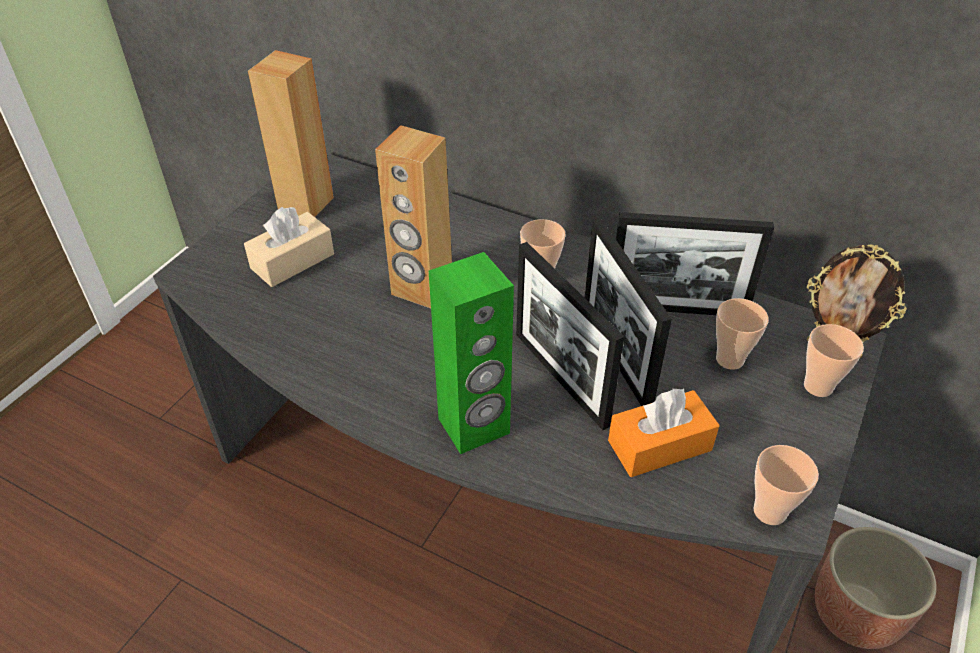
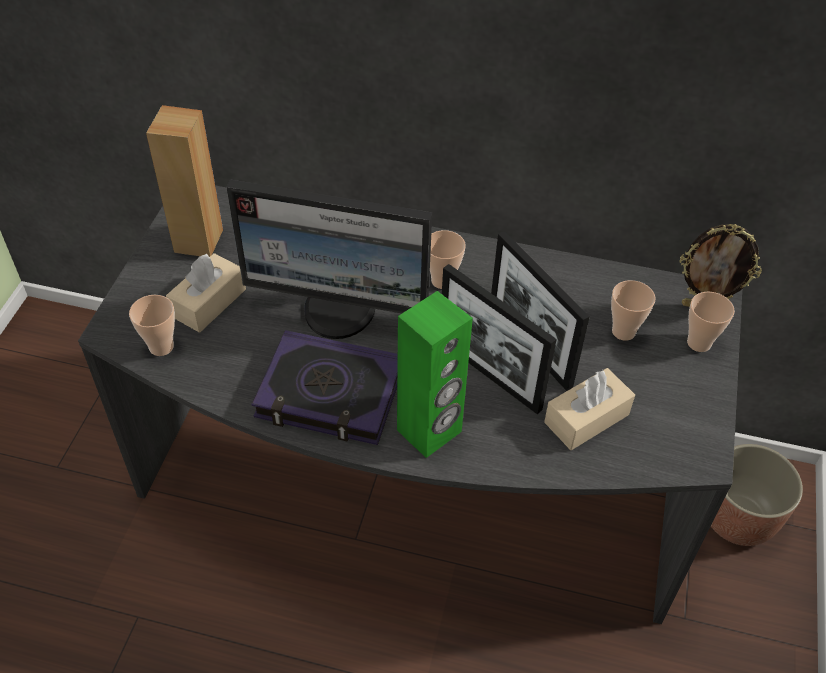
camera: 15 degrees left, 5 degrees up
(380, 369) = (330, 394): none -> book
(421, 289) = (340, 311): brown speaker -> monitor
(659, 445) = (586, 418): orange tissue box -> beige tissue box
(676, 309) = (568, 292): picture frame -> none
(769, 511) = (685, 457): cup -> cup (161, 347)

